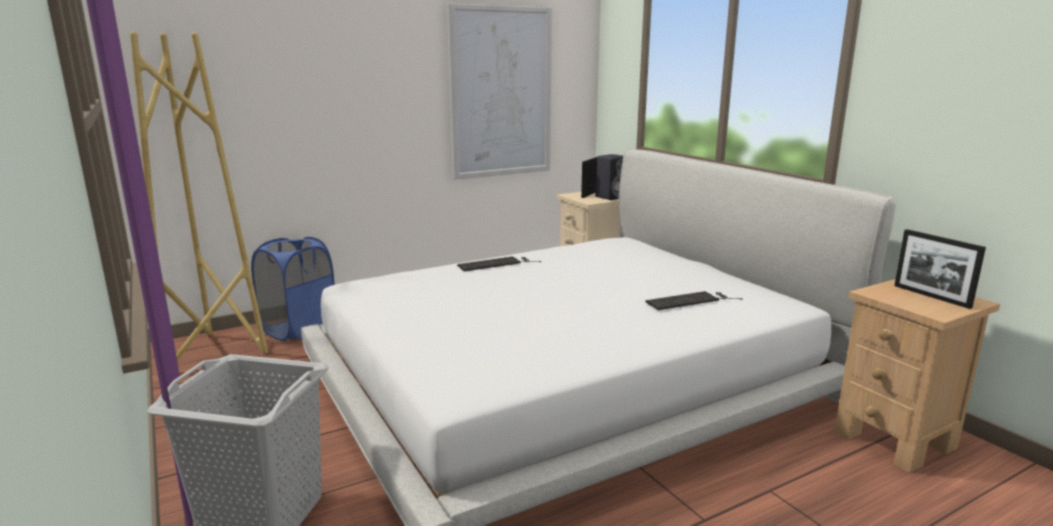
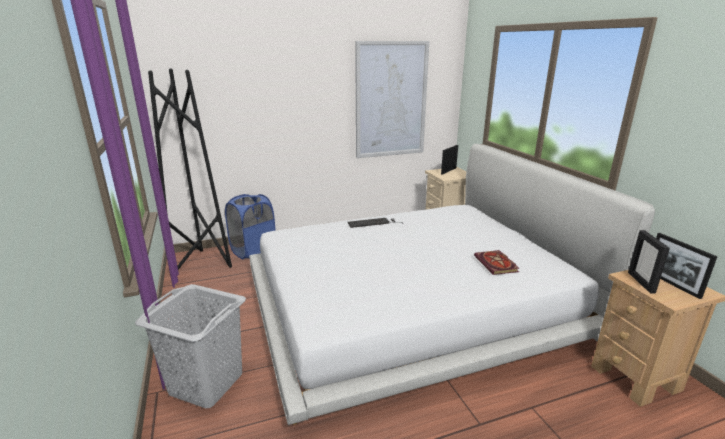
camera: 10 degrees right, 5 degrees up
(215, 353) = (202, 264): yellow clothes rack -> black clothes rack
(611, 197) = (462, 174): black speaker -> none
(691, 300) = (497, 264): keyboard -> book
(893, 297) = (642, 282): none -> picture frame

